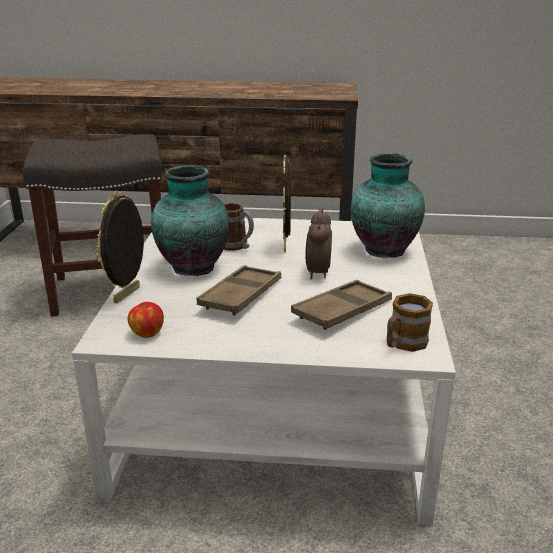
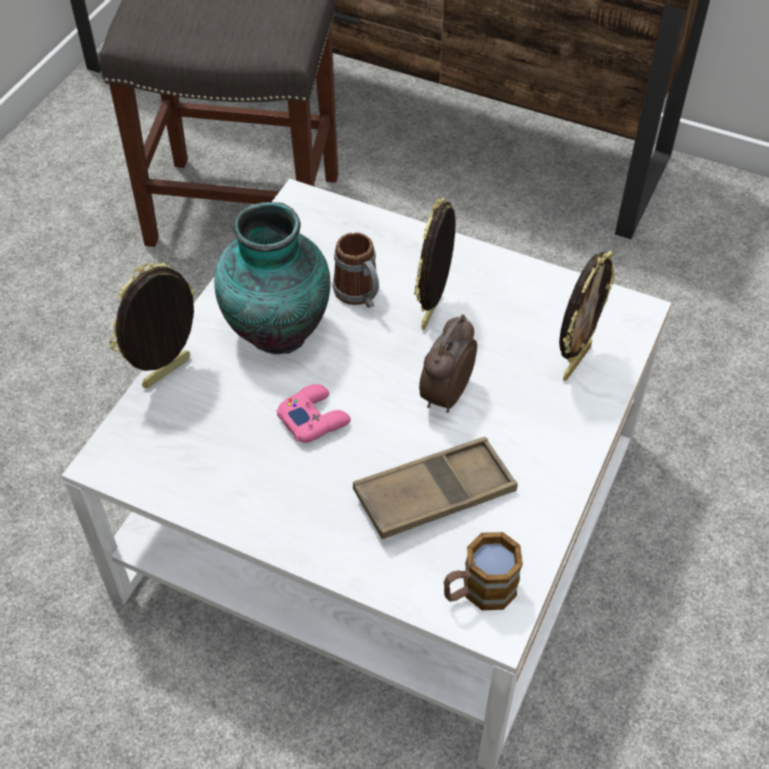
camera: 20 degrees right, 25 degrees up
(147, 333) = (161, 465): apple -> none
(241, 296) = (314, 418): brown tray -> pink game controller
(383, 249) = (575, 361): vase -> picture frame

